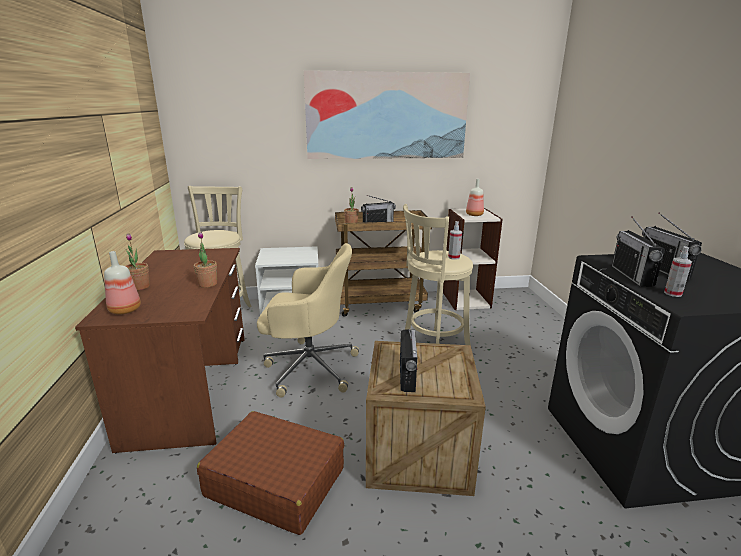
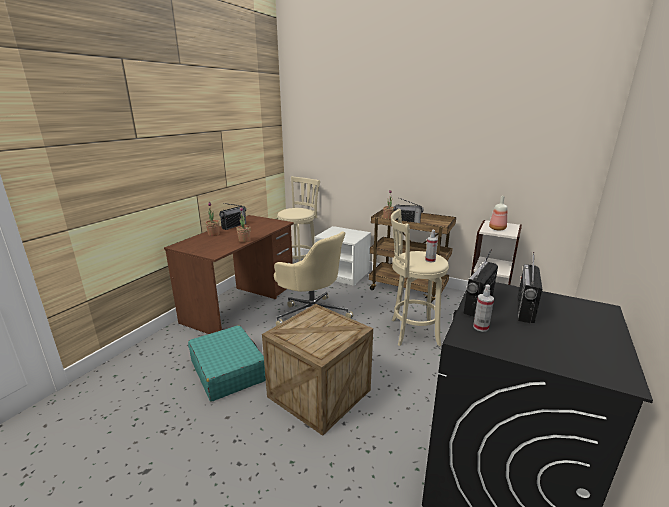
camera: 35 degrees right, 0 degrees up
(126, 310) = (191, 245): bottle -> none
(275, 481) = (228, 370): brown suitcase -> turquoise suitcase
(387, 116) = (433, 134): picture -> none
(407, 376) = (302, 330): radio -> radio (234, 226)

